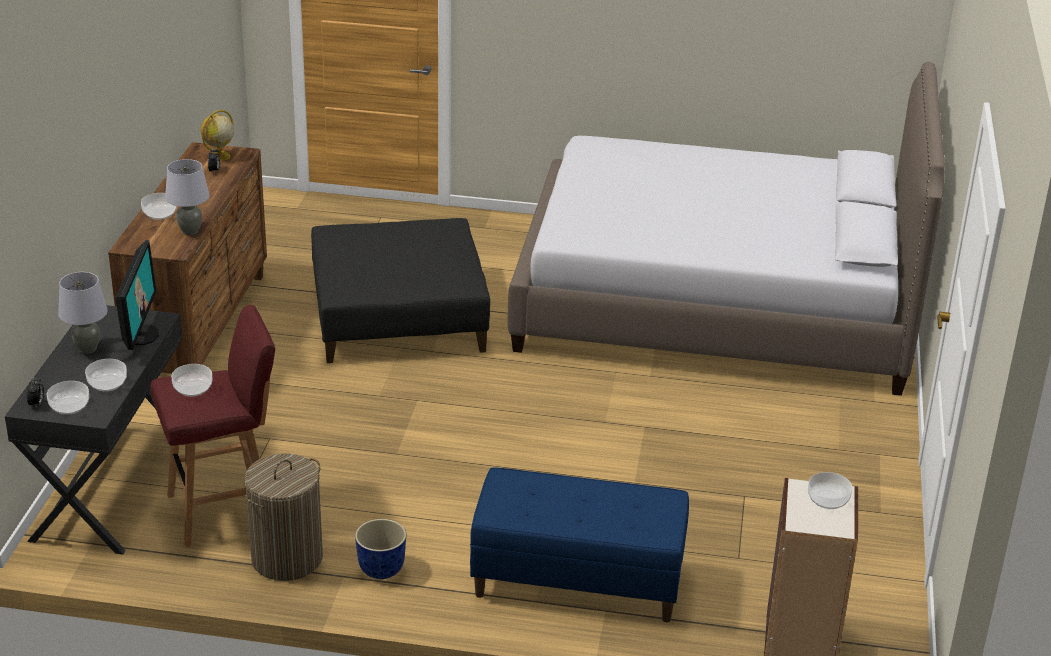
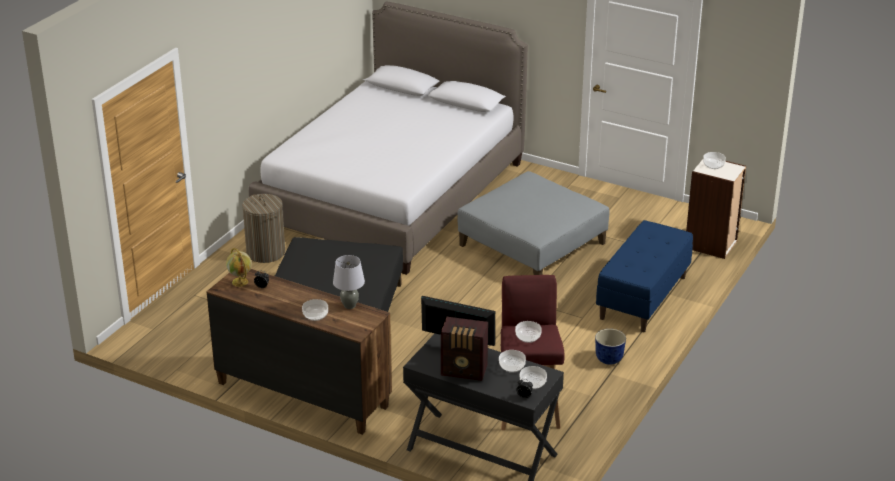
camera: 70 degrees left, 0 degrees up
(88, 349) = (465, 371): grey table lamp -> radio
(286, 558) = (586, 391): laundry basket -> laundry basket (266, 252)
(665, 445) = (532, 244): none -> grey ottoman

